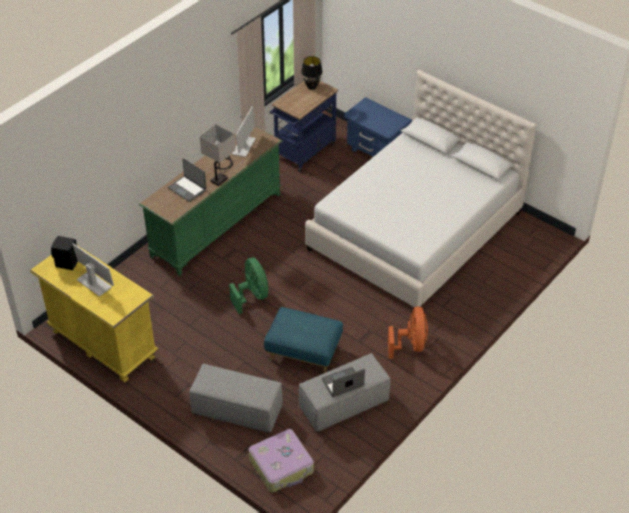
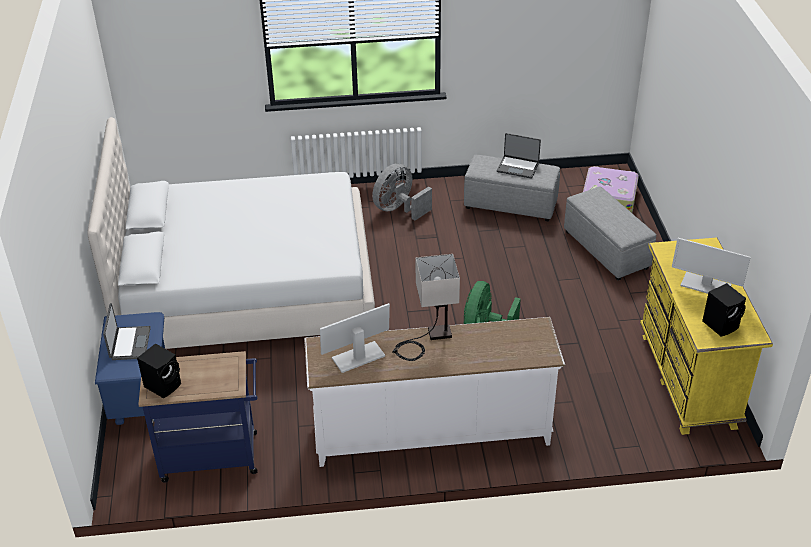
camera: 135 degrees left, 5 degrees down
(94, 283) = (705, 285): monitor -> monitor turned 60 degrees counterclockwise
(187, 189) = (488, 345): laptop -> laptop (129, 344)
(217, 226) = (431, 431): green cabinet -> white cabinet
(303, 353) = (497, 256): blue ottoman -> none
(312, 87) = (164, 385): black table lamp -> black speaker
(410, 345) = (399, 209): orange fan -> grey fan

